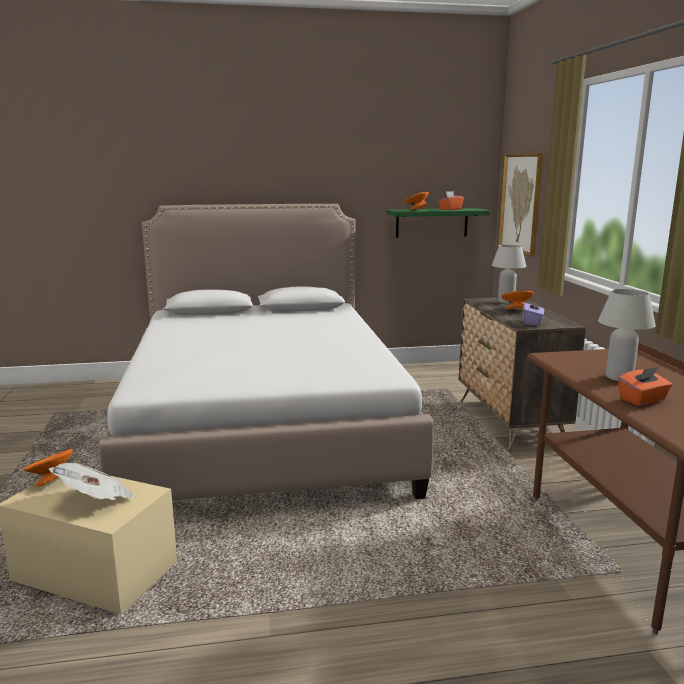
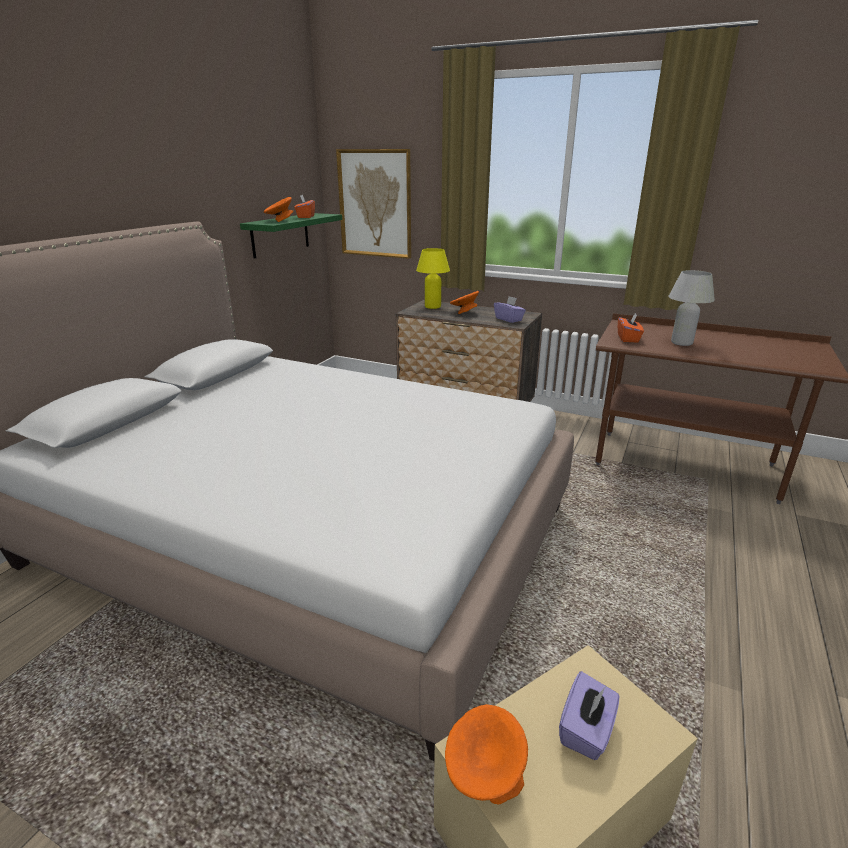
camera: 55 degrees left, 10 degrees up
(96, 500) = (586, 730): newspaper -> purple tissue box
(506, 302) = (432, 307): white table lamp -> yellow table lamp
(642, 400) = (735, 353): orange tissue box -> orange tissue box (628, 338)

